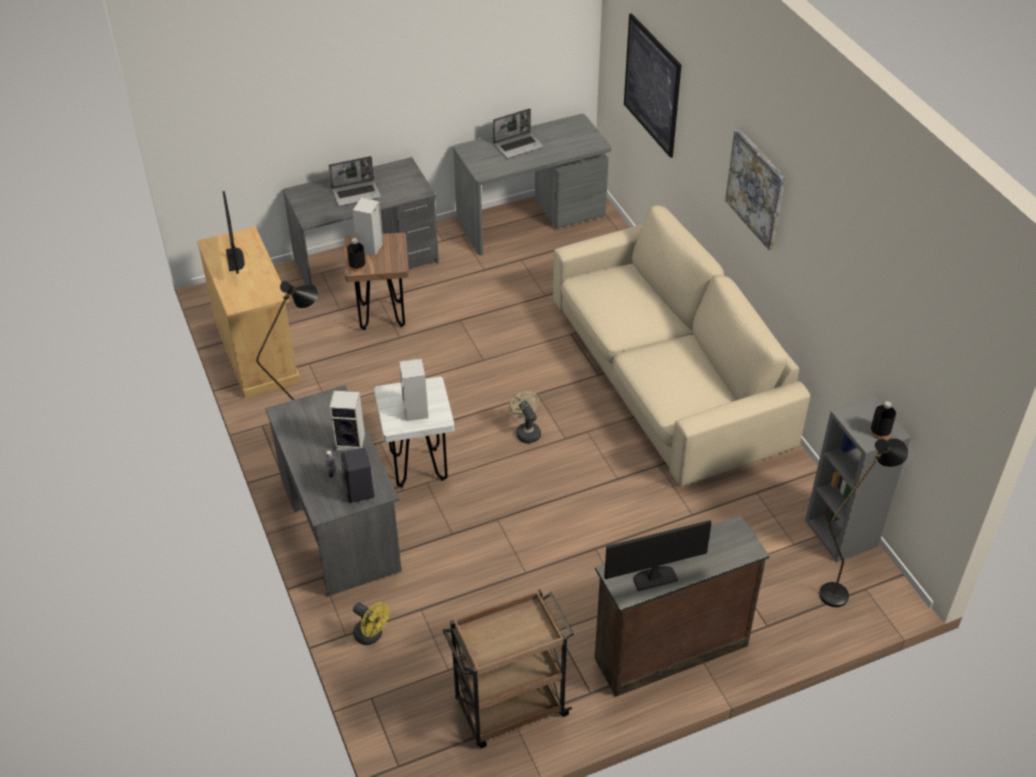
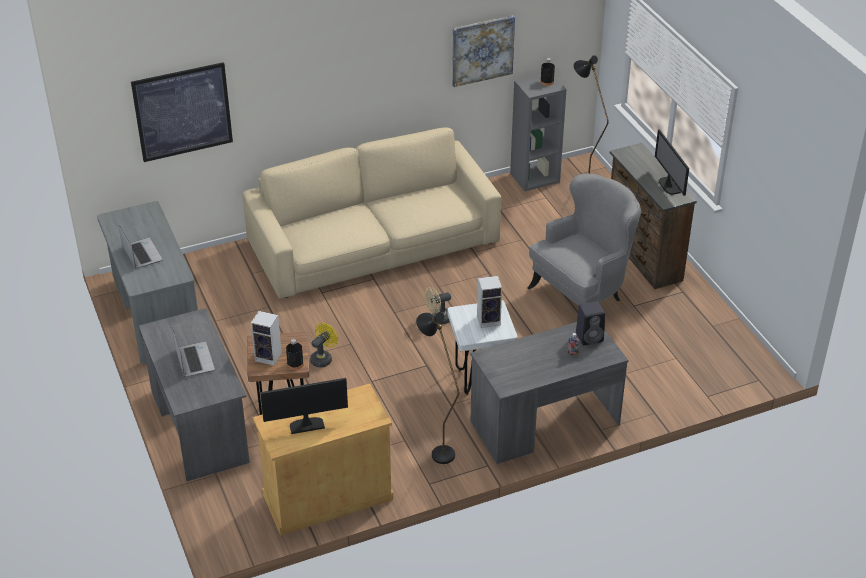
camera: 90 degrees left, 5 degrees down
(351, 442) = (537, 344): speaker -> none
(371, 636) = (653, 398): yellow fan -> yellow fan (323, 358)
(509, 708) = (702, 328): brown cart -> none
(576, 574) = (582, 295): none -> grey armchair
(756, 188) = (350, 68): picture -> picture (482, 50)

